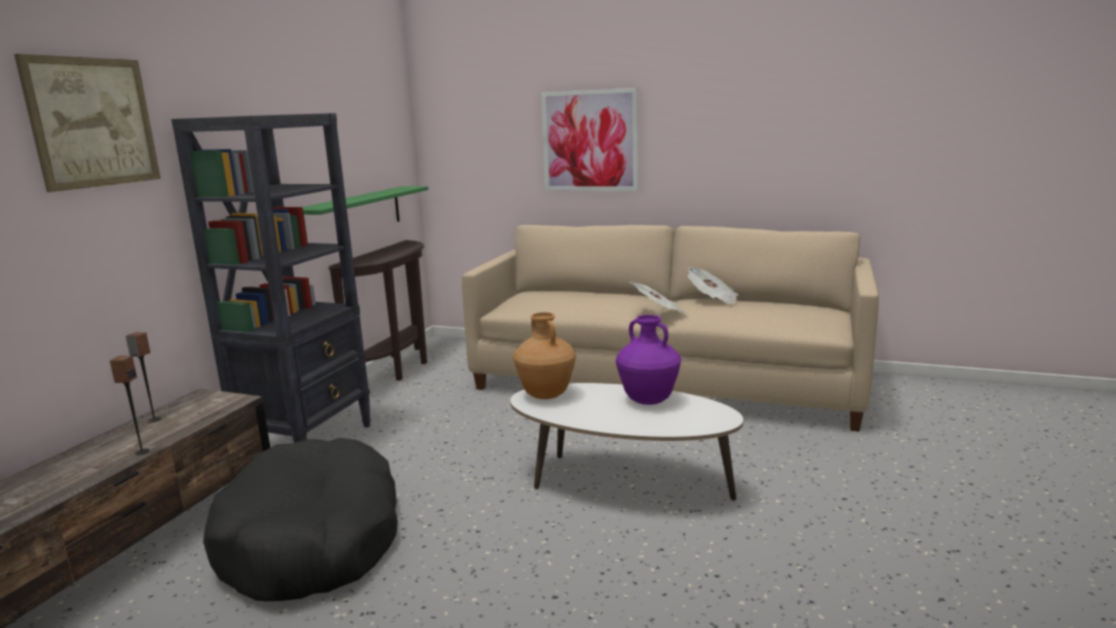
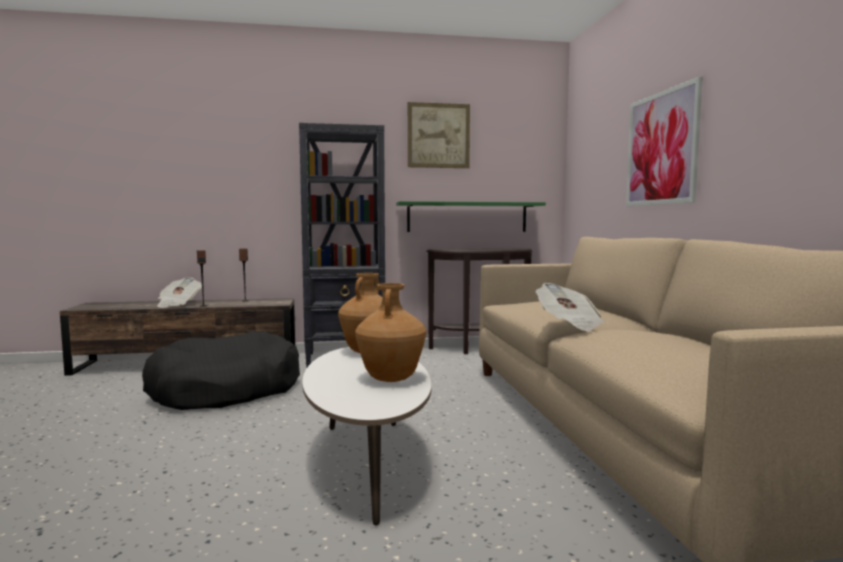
camera: 60 degrees right, 10 degrees down
(93, 122) = (257, 134): picture -> picture (438, 135)
(647, 400) = (391, 379): purple vase -> brown vase
(713, 300) = (664, 333): newspaper -> newspaper (178, 304)

